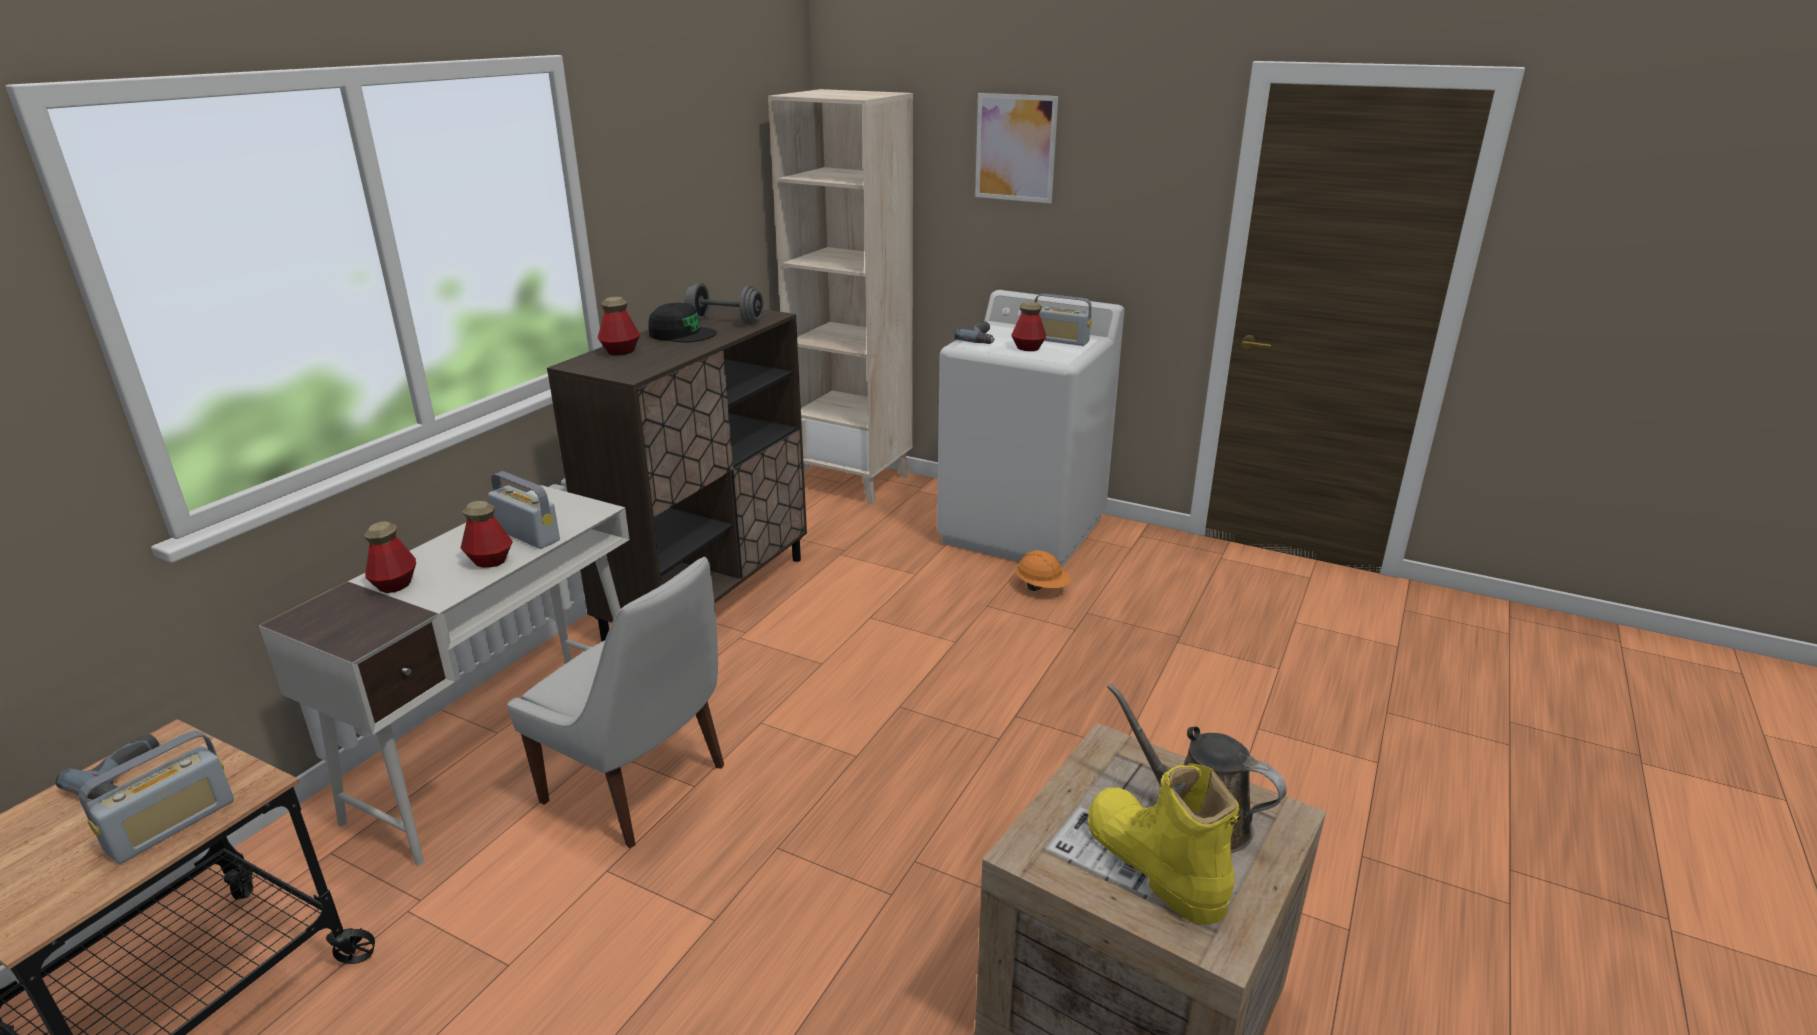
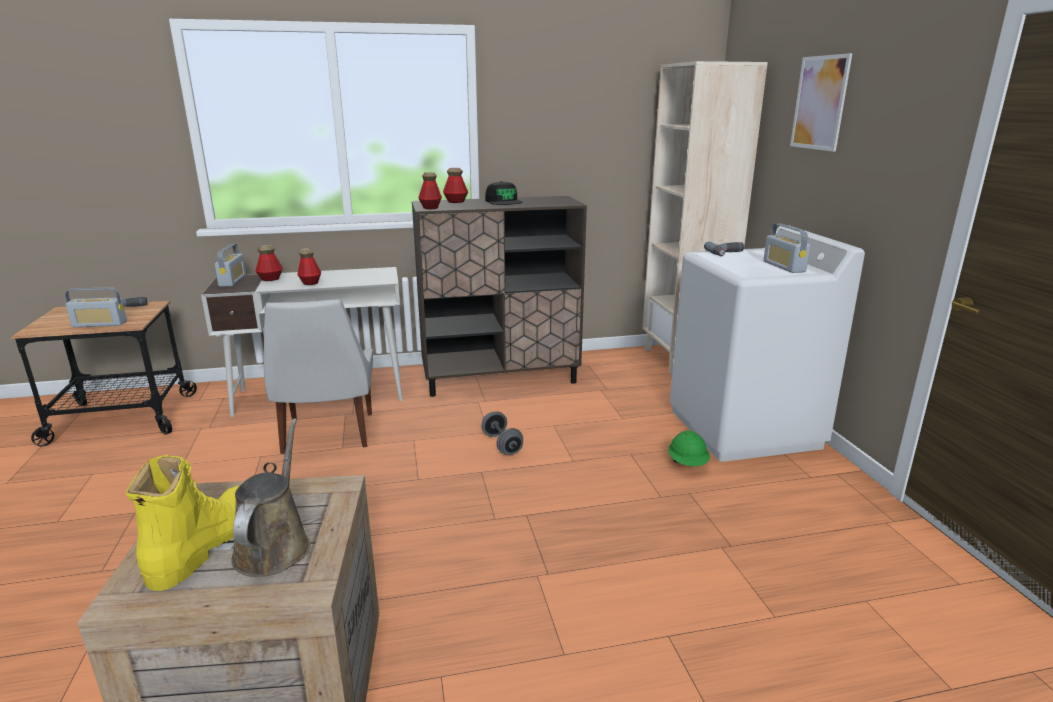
camera: 50 degrees right, 5 degrees down
(527, 535) = (343, 279): radio -> radio (232, 281)
(725, 321) = (541, 201): grey dumbbell -> grey dumbbell (502, 444)
(1028, 348) = (743, 264): bottle -> bottle (430, 208)
(1042, 588) = (687, 464): orange hard hat -> green hard hat

